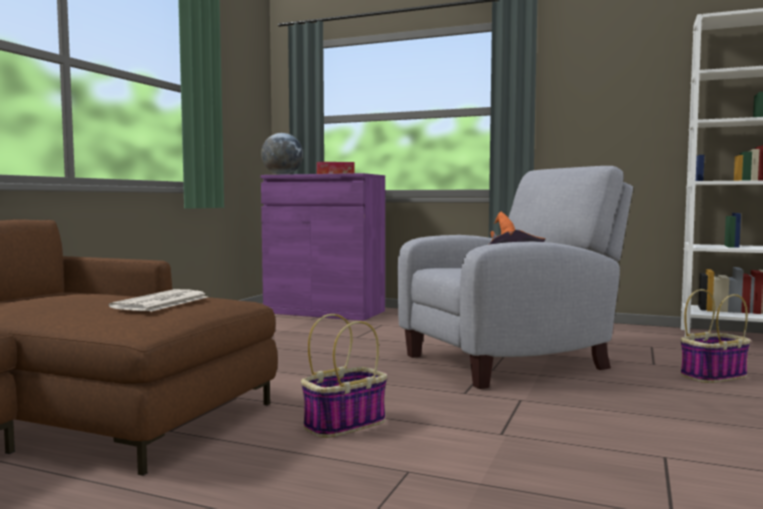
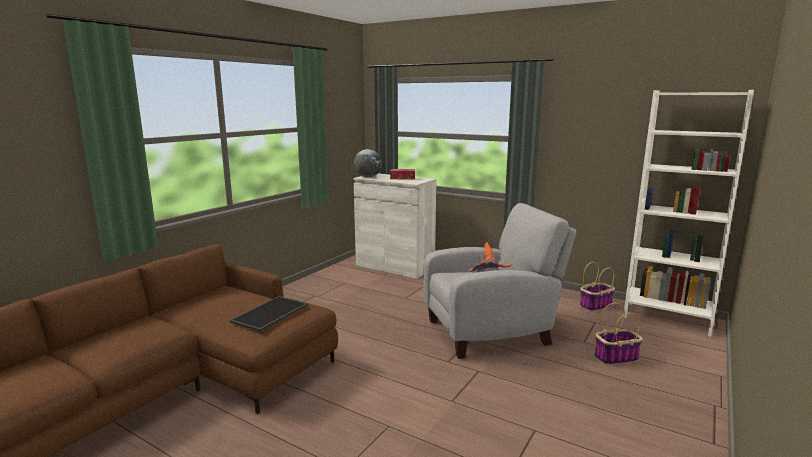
camera: 10 degrees right, 10 degrees up
(161, 302) = (270, 314): newspaper -> tray
(324, 312) = (395, 266): purple cabinet -> white cabinet
(345, 424) = (369, 383): basket -> basket (595, 306)

